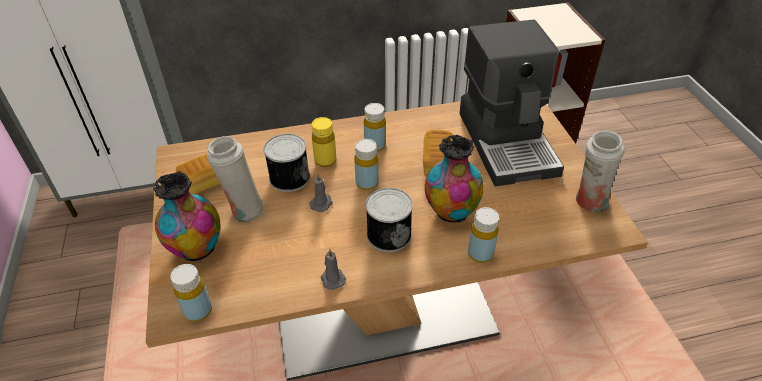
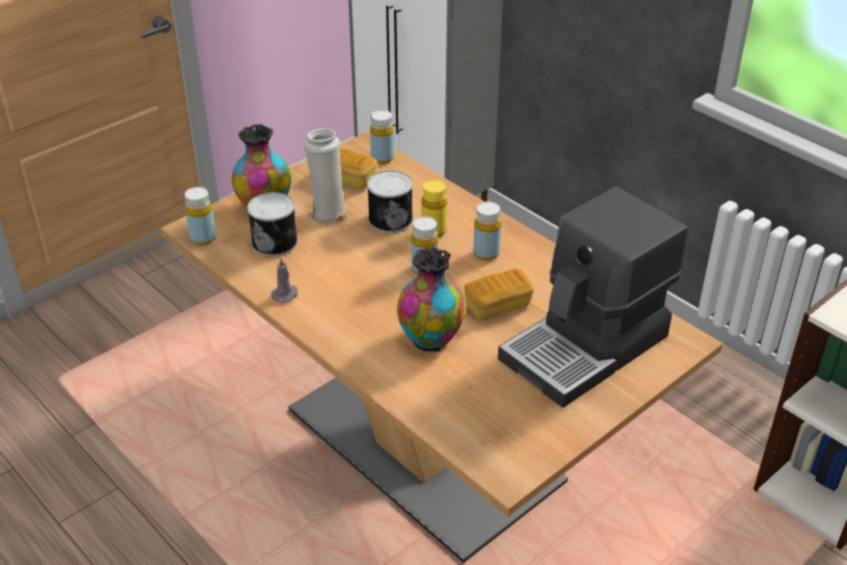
camera: 60 degrees right, 5 degrees down
(322, 203) = (372, 252): grey candle -> none
(388, 234) = (365, 308): can -> can (275, 242)
(480, 254) = (386, 378): yellow bottle -> yellow bottle (382, 158)
(589, 202) = (536, 442): white vase -> none

